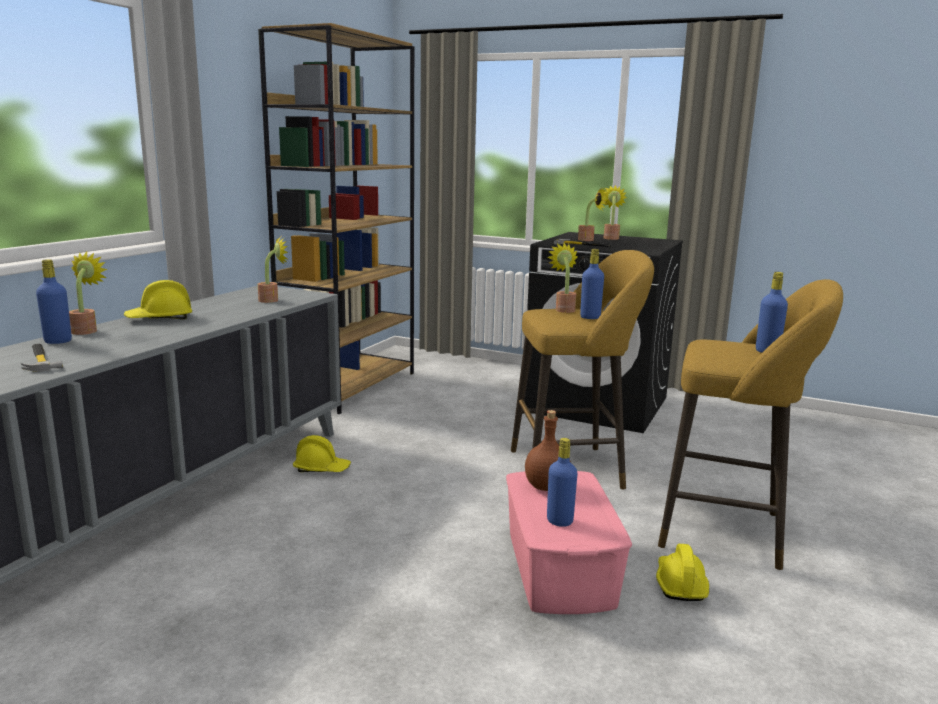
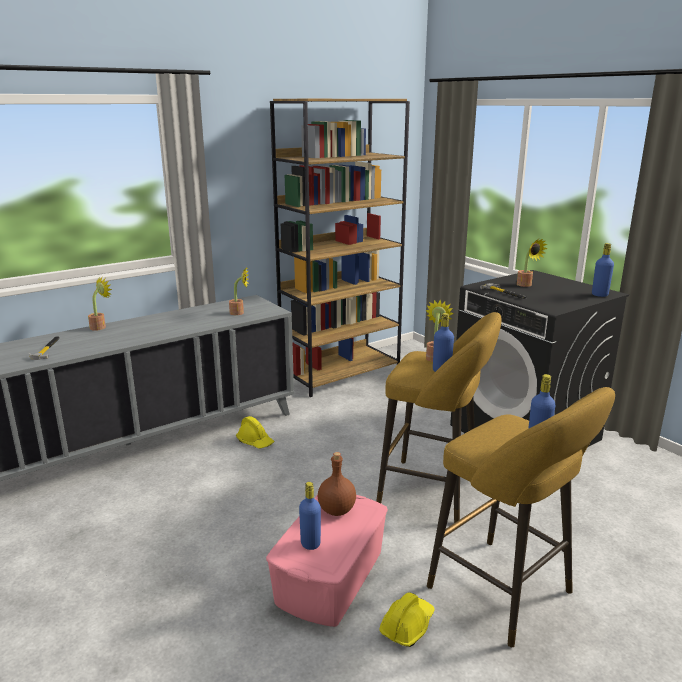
camera: 30 degrees right, 5 degrees up
(58, 341) = (75, 334): blue bottle -> blue bottle (599, 295)
(160, 318) = (151, 322): yellow hard hat -> none
(611, 238) = (555, 284): potted plant -> none

